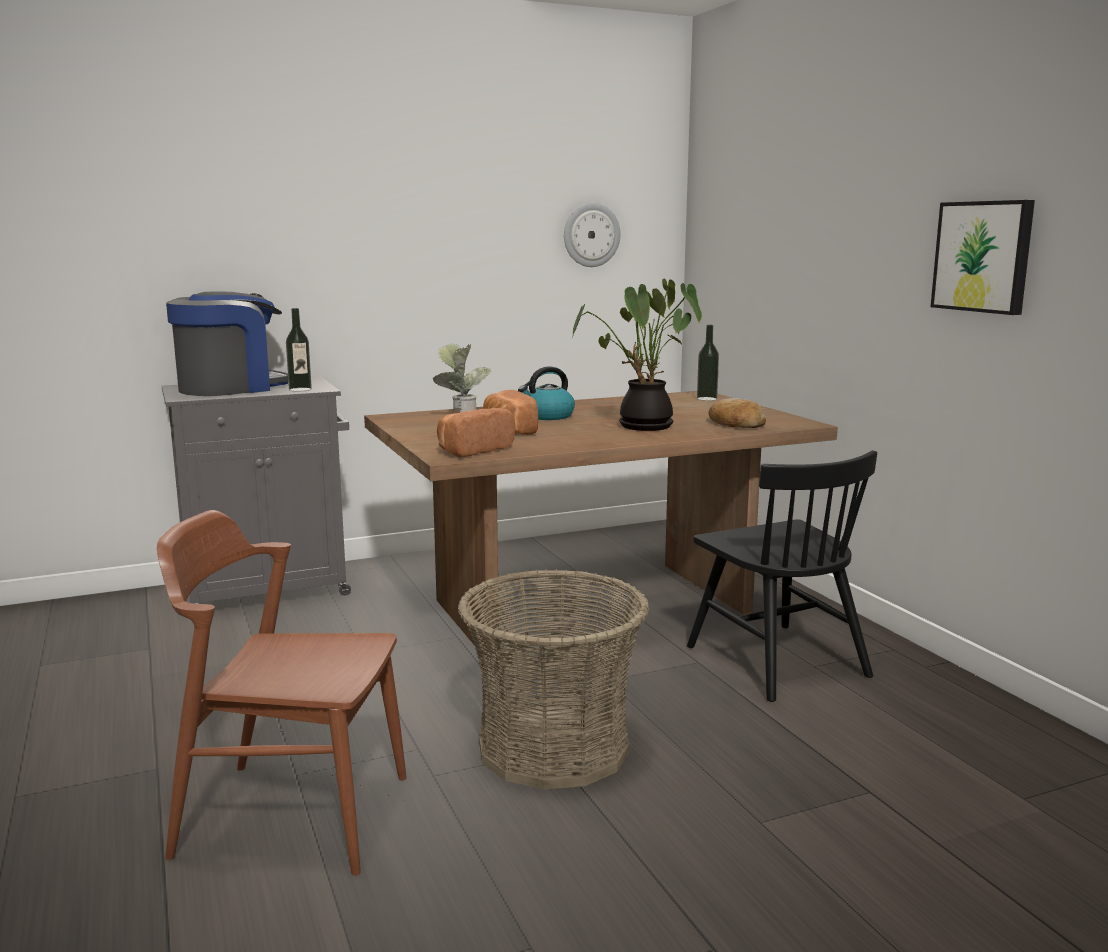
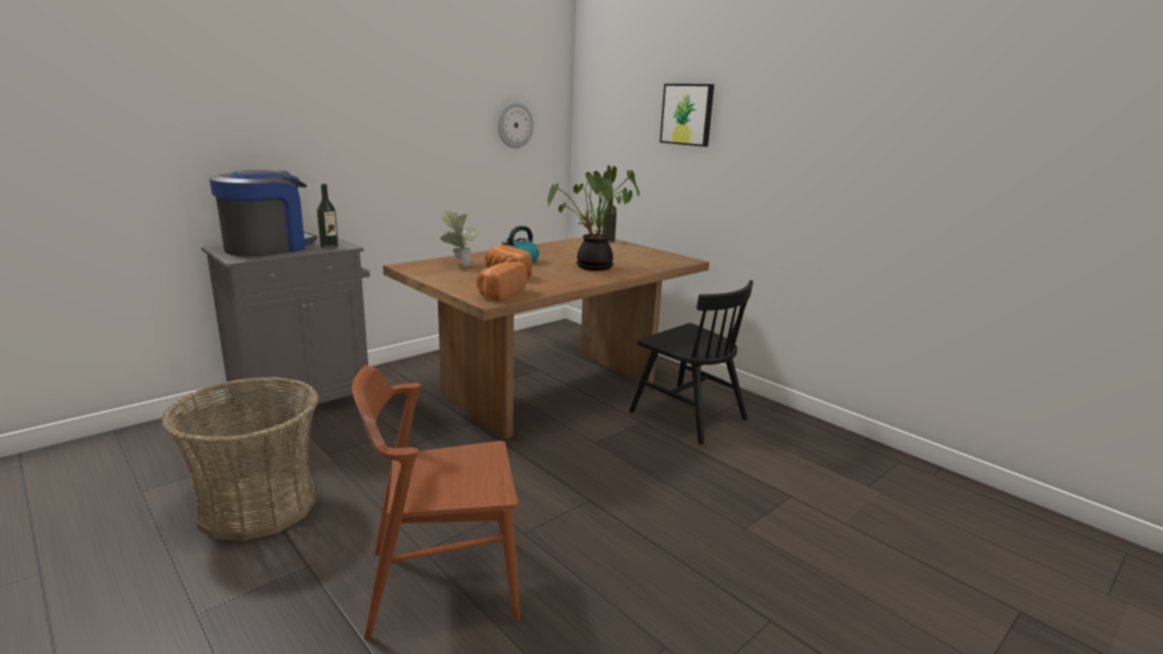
camera: 20 degrees left, 5 degrees up
(553, 747) = (590, 497): basket -> basket (258, 506)
(735, 424) = (648, 262): bread -> none
(983, 256) = (813, 156): picture -> picture (687, 114)

